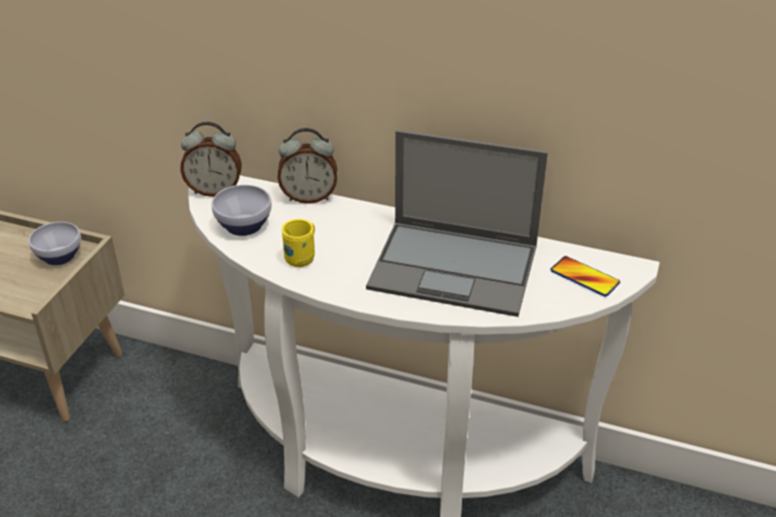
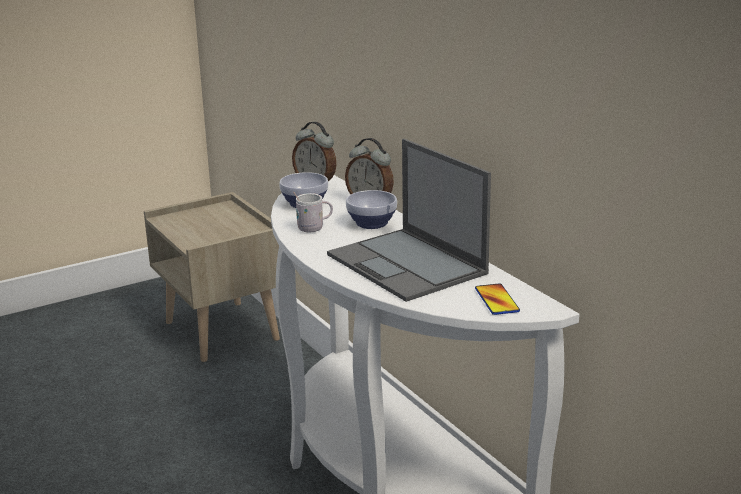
camera: 40 degrees right, 15 degrees down
(58, 257) = (242, 230): bowl -> bowl (370, 224)
(302, 257) = (314, 228): yellow mug -> white mug

